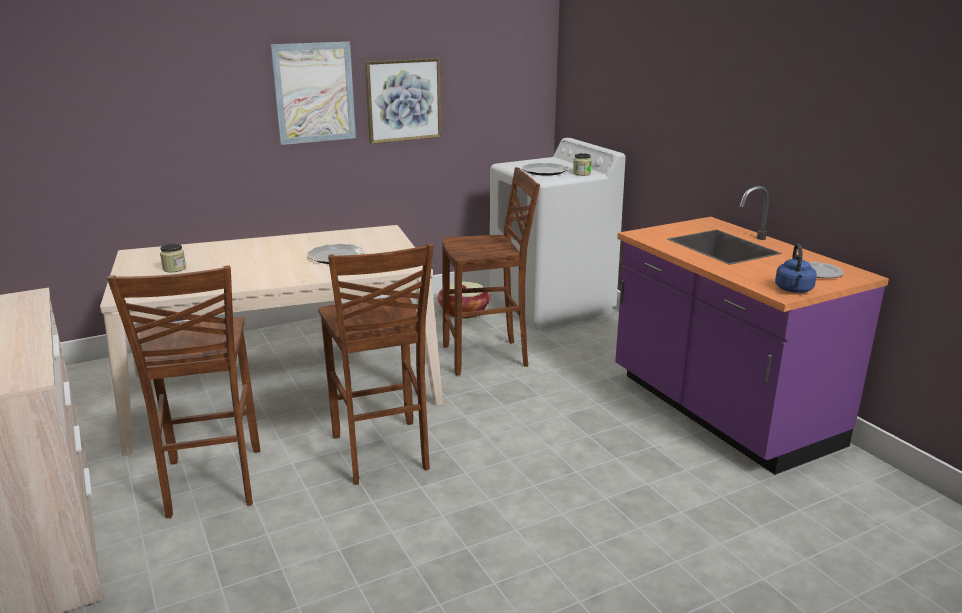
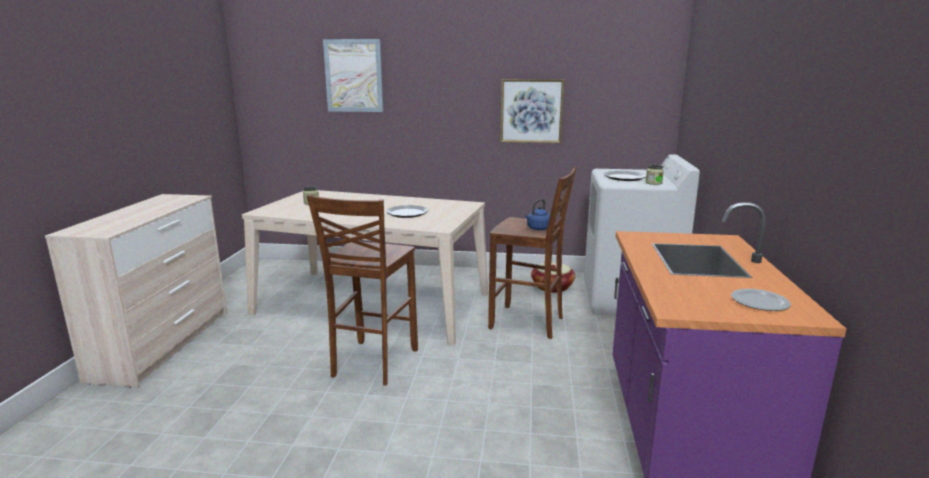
camera: 35 degrees right, 5 degrees down
(211, 484) = (263, 346): brown stool -> none
(314, 93) = (460, 100): picture -> picture (353, 76)
(794, 290) = (694, 310): blue kettle -> blue kettle (537, 229)

